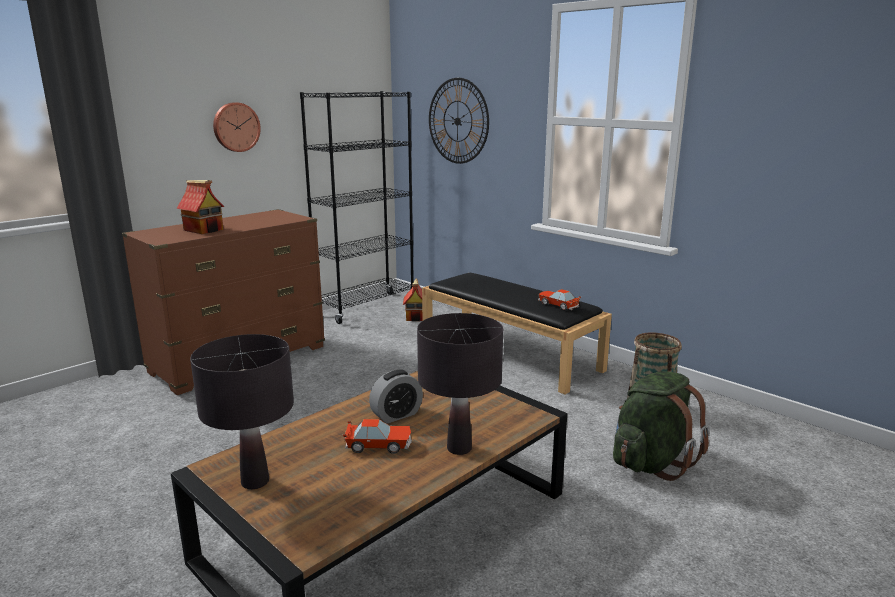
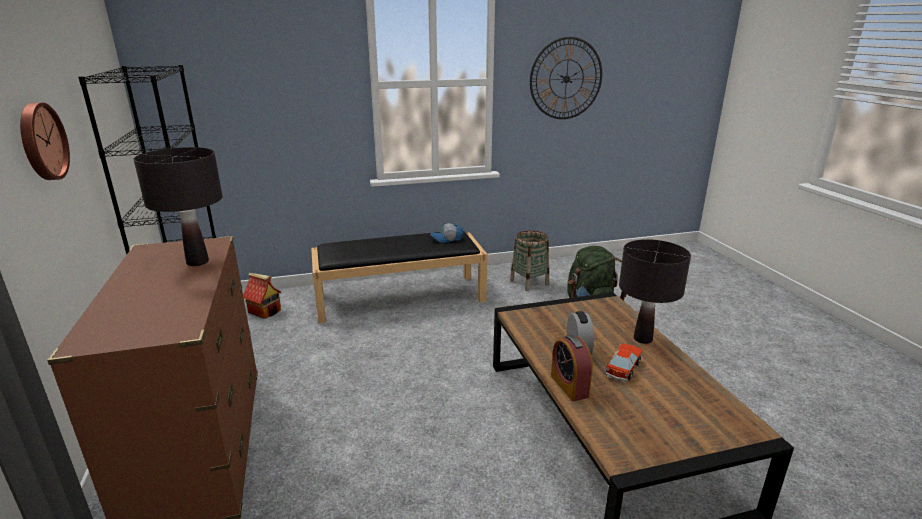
camera: 60 degrees left, 5 degrees up
(204, 230) = (165, 298): toy house -> none
(255, 481) = (655, 438): black table lamp -> black table lamp (197, 262)
(319, 423) = (569, 386): none -> alarm clock
(458, 121) = (251, 94): wall clock -> wall clock (566, 79)
(558, 305) = (447, 239): toy car -> cap

